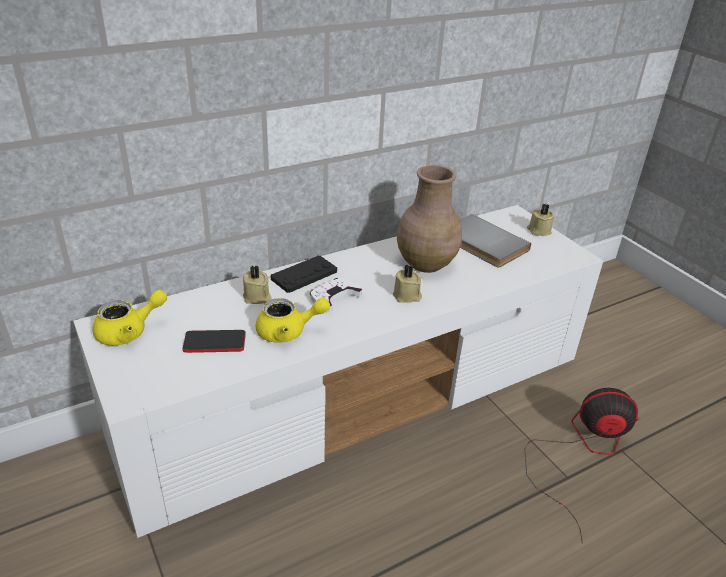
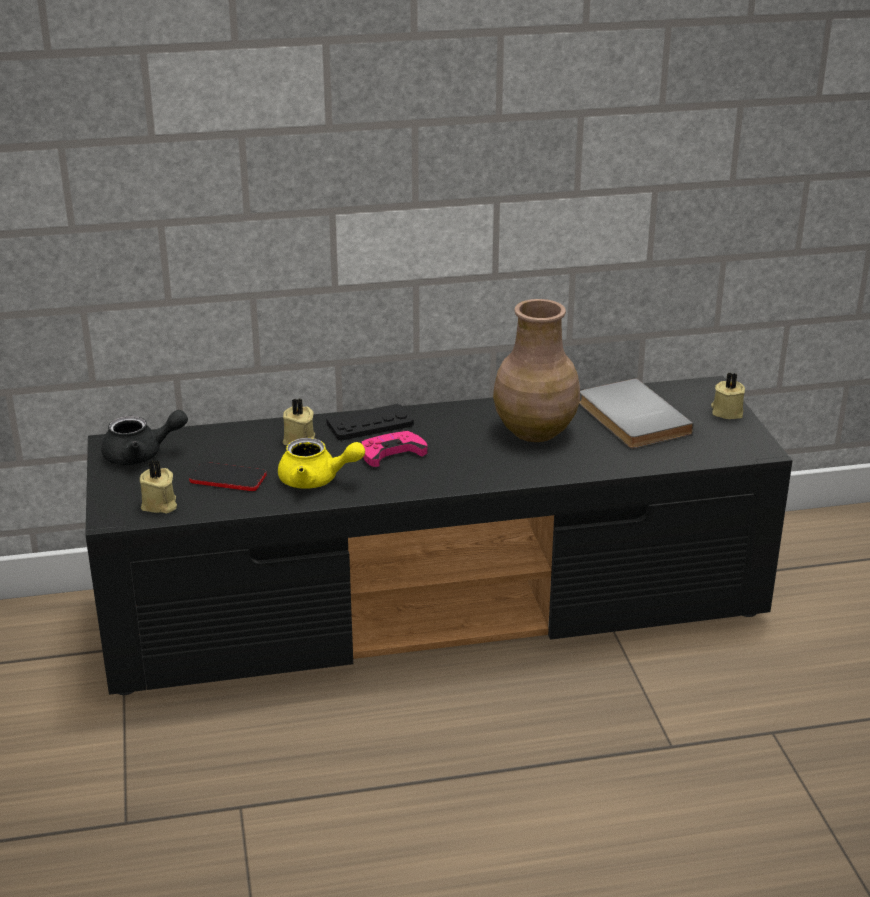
camera: 20 degrees right, 5 degrees down
(129, 332) = (141, 455): yellow teapot -> black teapot
(334, 297) = (392, 453): white game controller -> pink game controller
(359, 396) = (438, 607): white tv stand -> black tv stand
(407, 296) = (484, 464): beige candle -> beige candle (159, 505)
(581, 452) = (711, 724): fan -> none

